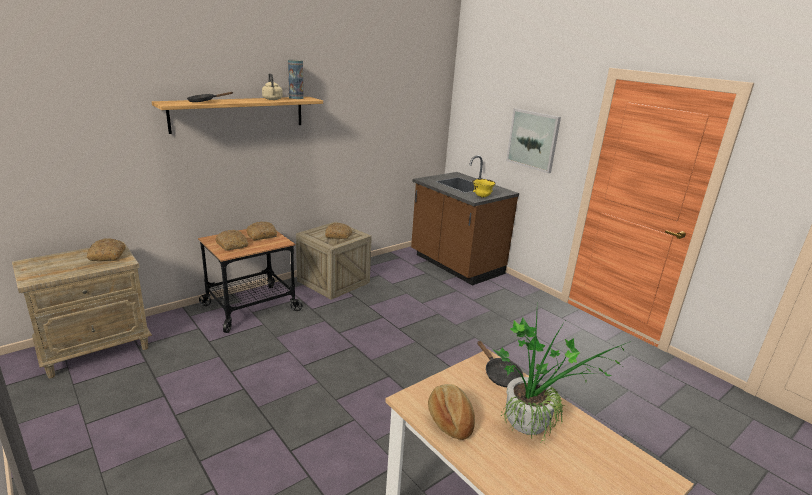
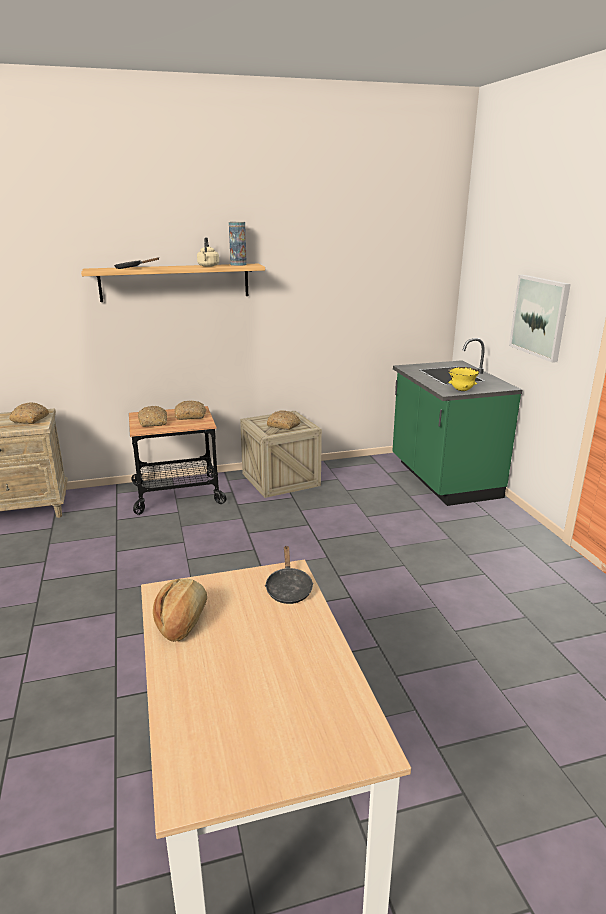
camera: 25 degrees right, 0 degrees up
(455, 265) = (443, 479): brown counter -> green counter
(534, 424) = (273, 647): potted plant -> none

